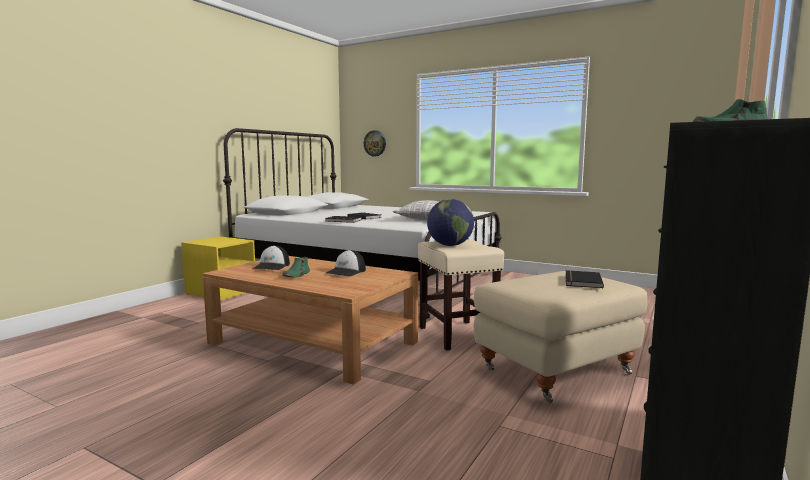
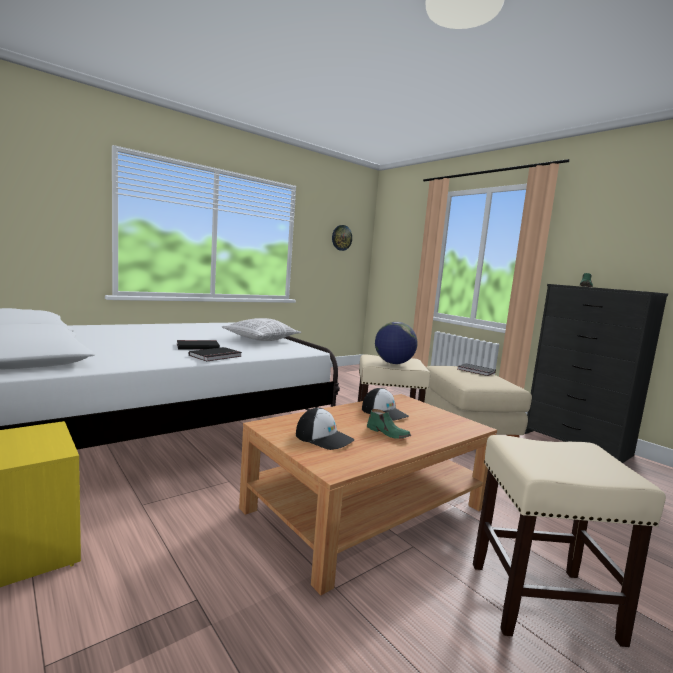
camera: 70 degrees left, 0 degrees up
(215, 406) = (540, 601): none -> beige stool
(375, 143) = (31, 228): wall clock -> wall clock (341, 237)

